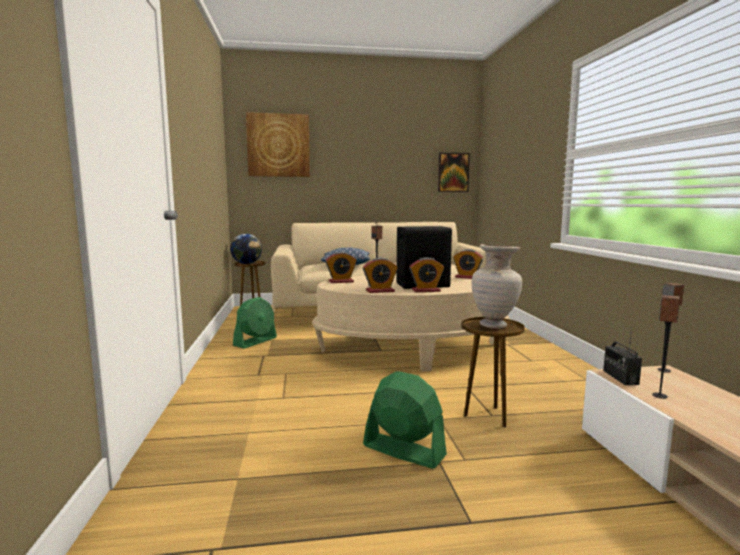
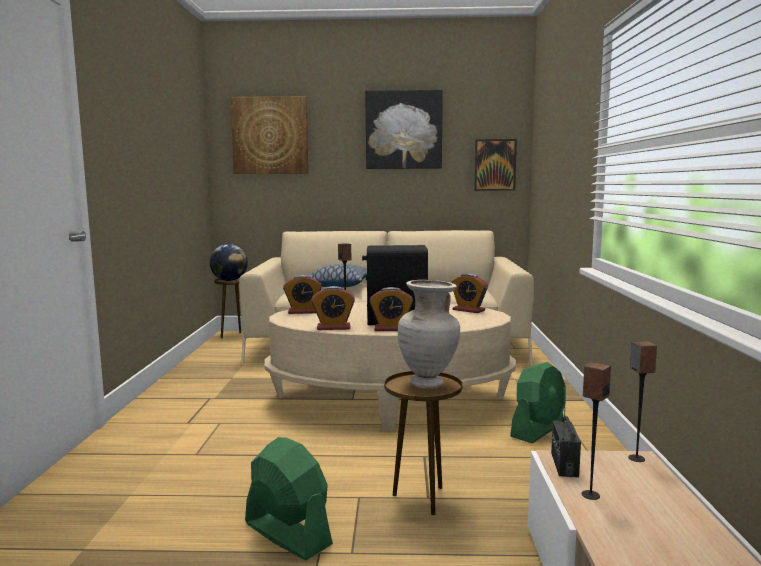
camera: 10 degrees right, 0 degrees up
(255, 341) = (212, 379): green fan -> green fan (538, 430)
(385, 144) = (403, 130): none -> picture

